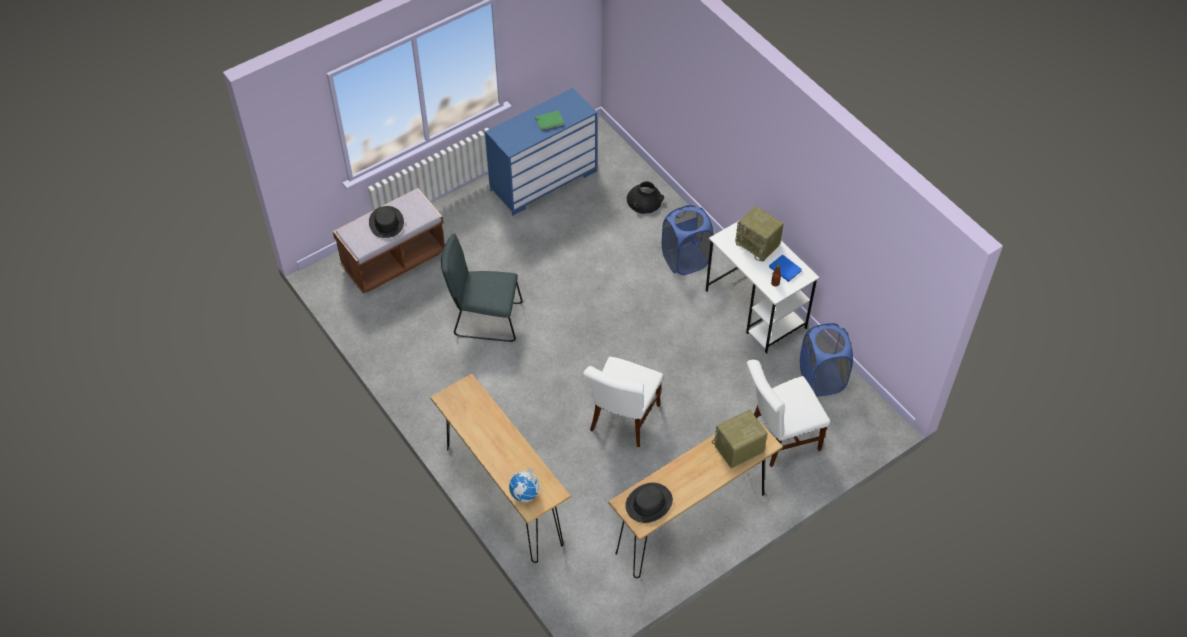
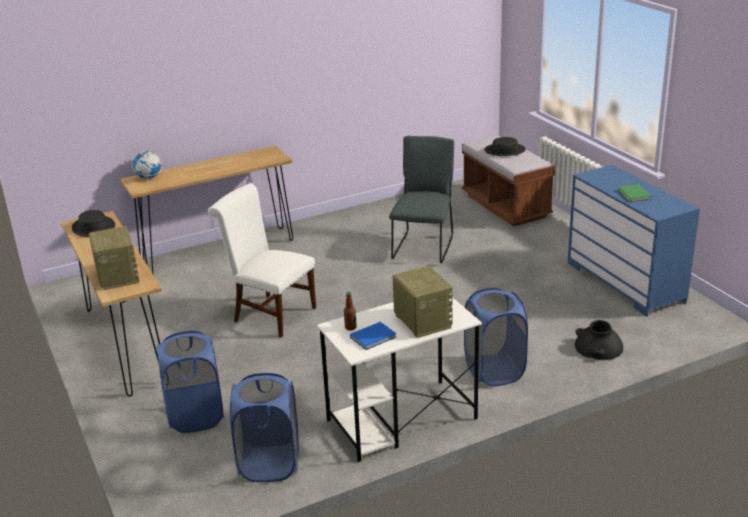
camera: 100 degrees right, 25 degrees down
(758, 244) = (421, 321): radio -> radio turned 105 degrees clockwise
(779, 438) = (196, 416): white chair -> blue laundry basket

